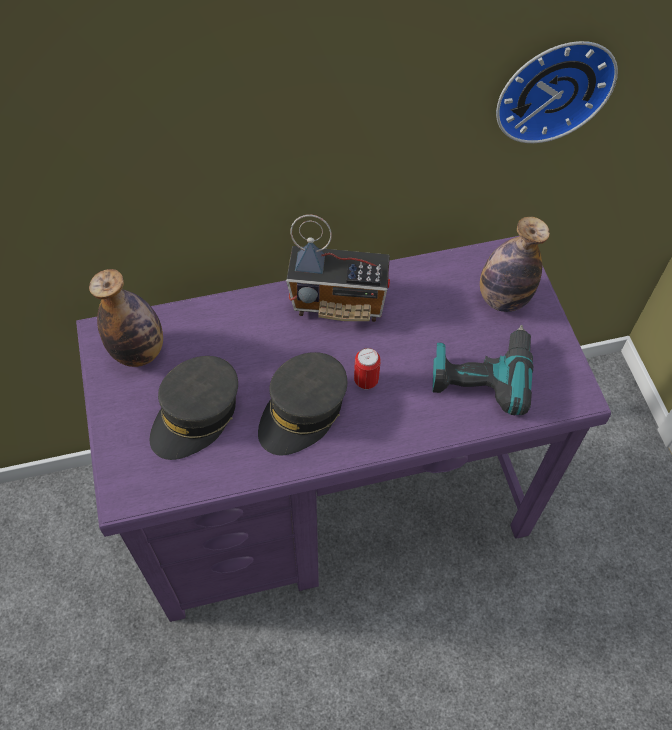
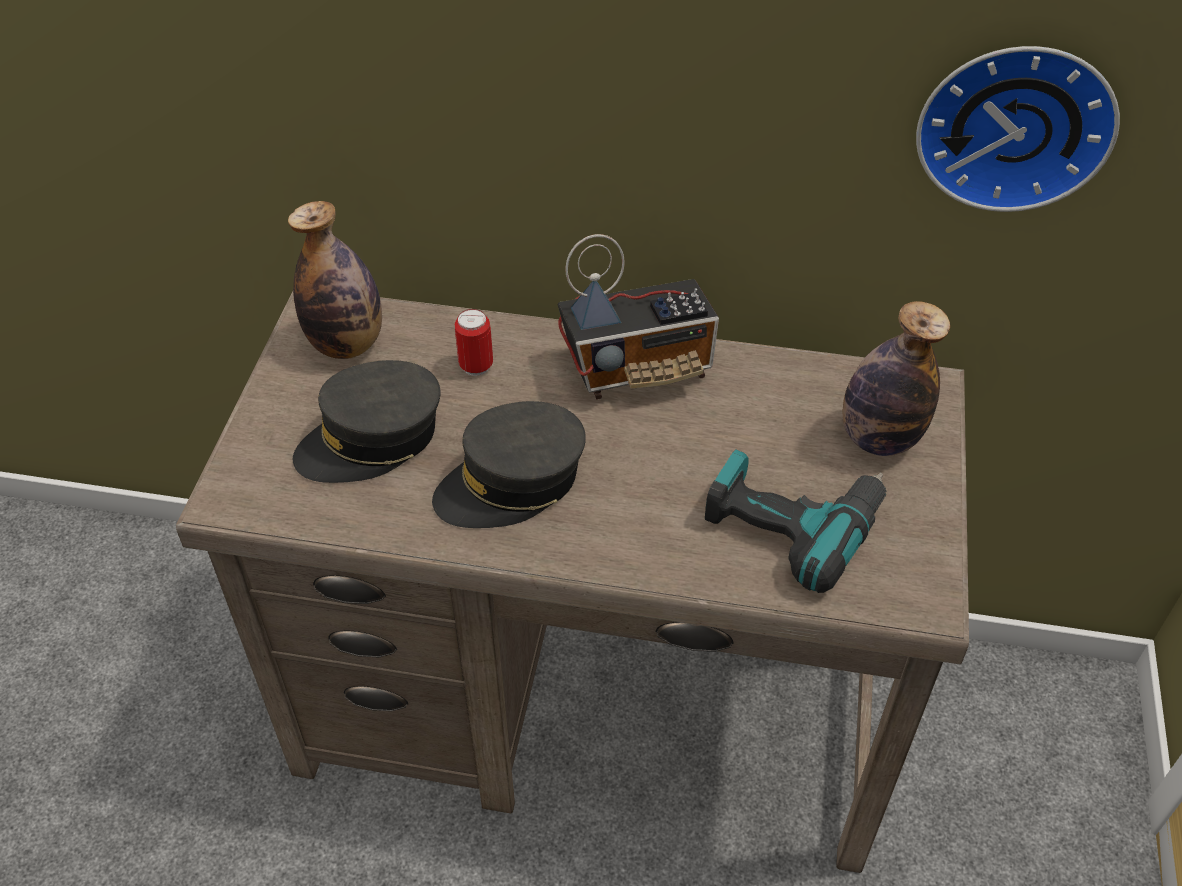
camera: 25 degrees right, 10 degrees down
(334, 499) = (593, 705): purple desk -> brown desk
(339, 301) = (639, 369): radio -> radio turned 45 degrees counterclockwise
(366, 381) = (620, 475): can -> can (476, 366)

